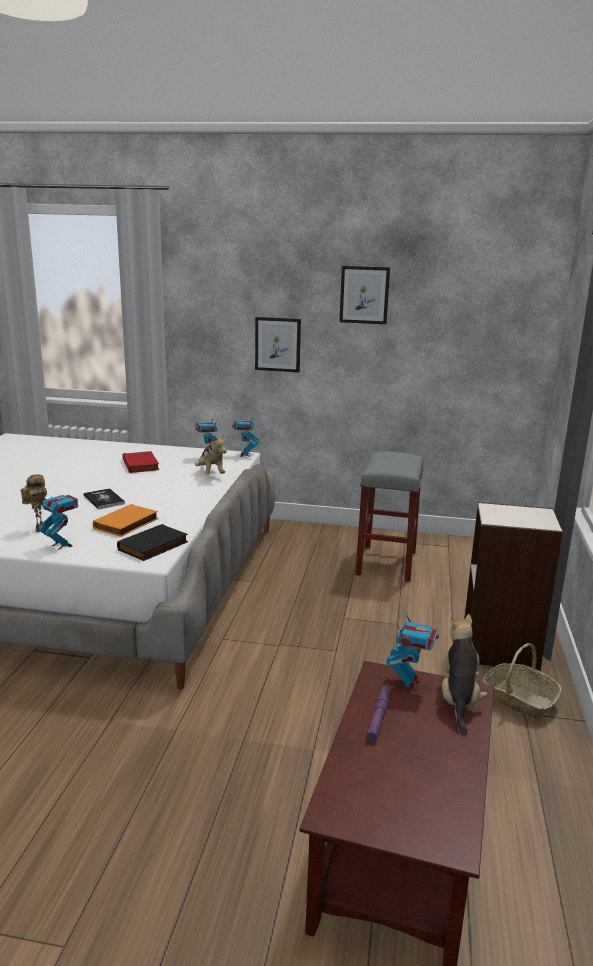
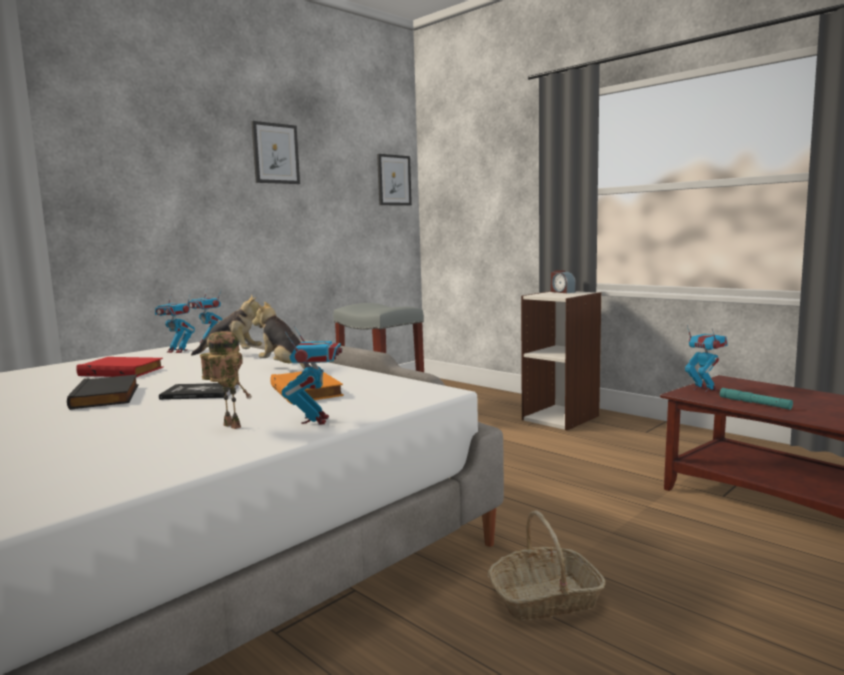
camera: 55 degrees left, 10 degrees down
(61, 545) = (315, 420): toy robot -> toy robot turned 105 degrees clockwise
(154, 546) = (399, 388): black book -> black book (108, 396)
(277, 344) = (192, 211): picture -> picture (394, 180)
(379, 718) = (754, 403): purple flashlight -> turquoise flashlight
(459, 700) = (736, 383): plush toy -> plush toy (286, 369)
(519, 699) = (628, 429): basket -> basket (545, 599)
(535, 513) = (562, 292): none -> alarm clock

